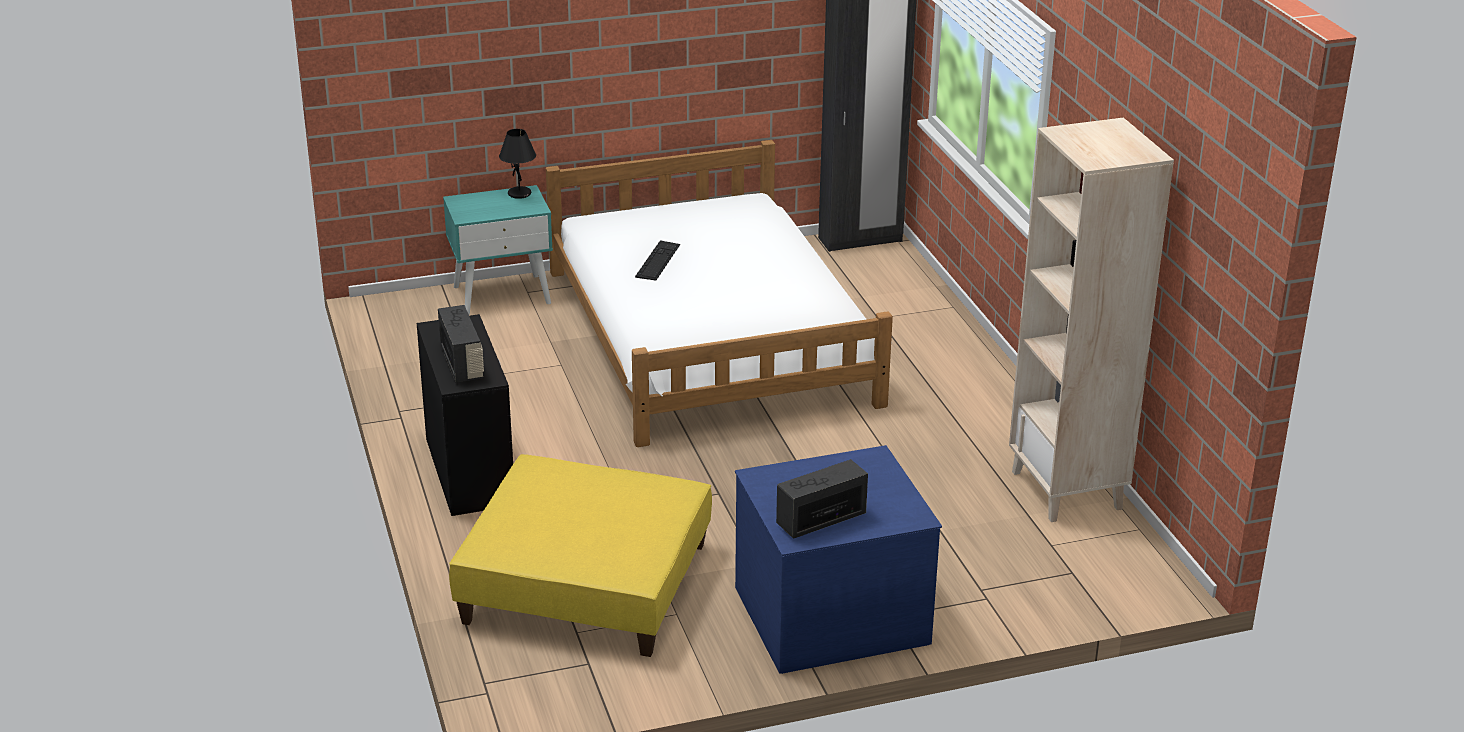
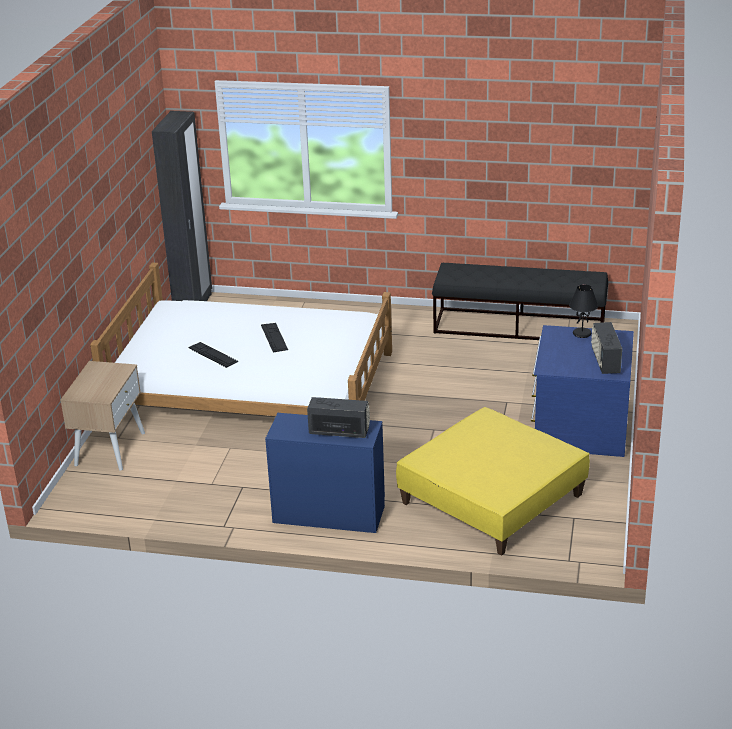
camera: 60 degrees left, 0 degrees up
(470, 471) = (328, 513): black dresser -> blue dresser
(502, 294) = (110, 448): turquoise nightstand -> beige nightstand
(520, 194) = (95, 369): black table lamp -> black table lamp (582, 333)
(735, 285) = (274, 337): none -> keyboard
(1067, 490) = (519, 326): beige bookcase -> black bench

